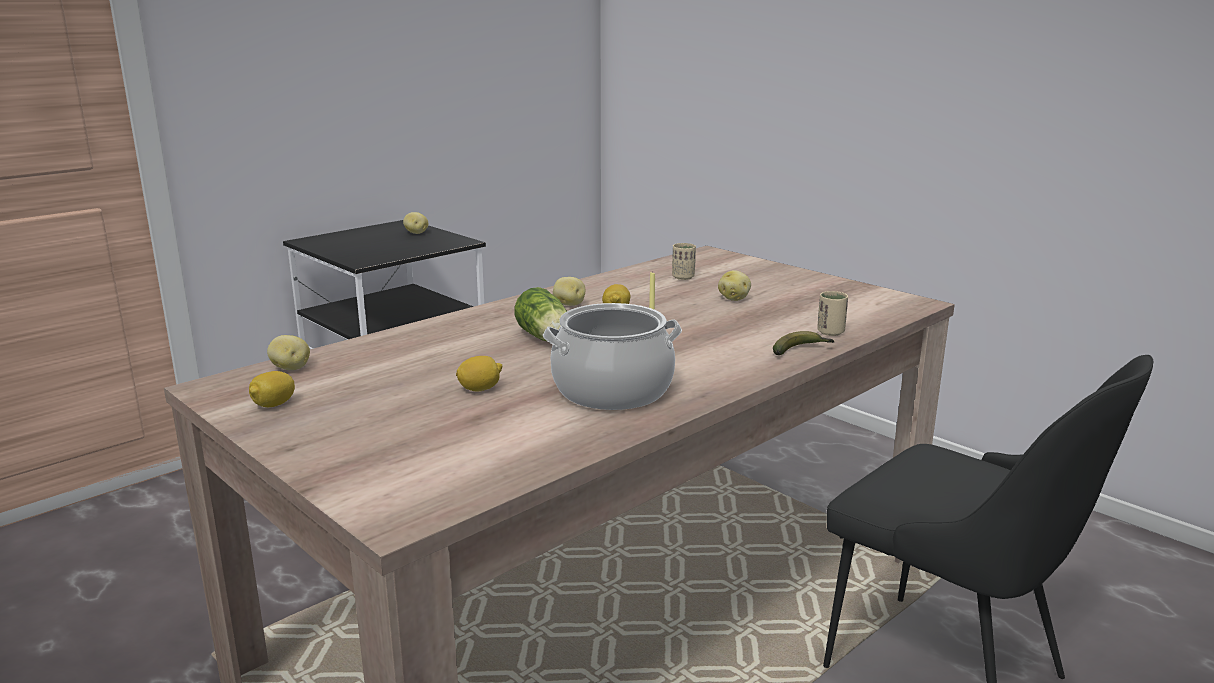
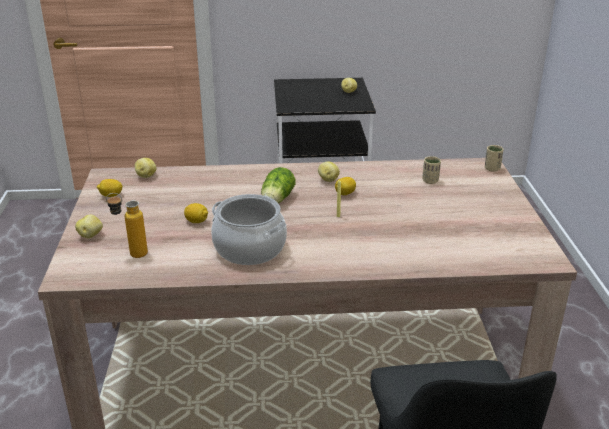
camera: 40 degrees right, 10 degrees up
(454, 454) = (131, 254): none -> bottle
(734, 298) = (430, 210): potato -> potato (91, 235)
(801, 350) = (393, 265): banana -> none
(830, 332) = (438, 260): beige cup -> beige cup (492, 169)

